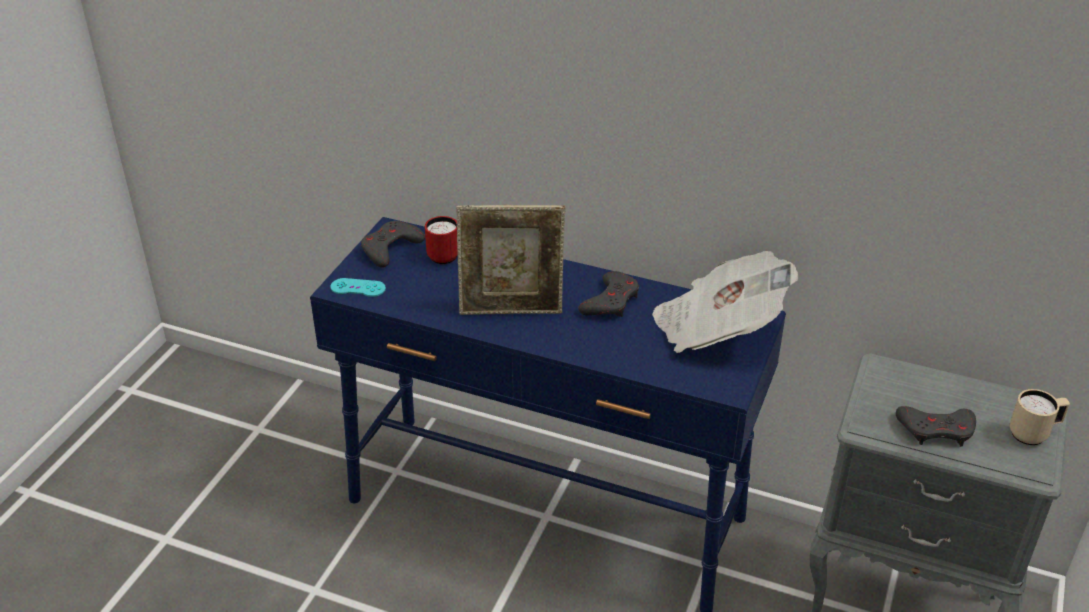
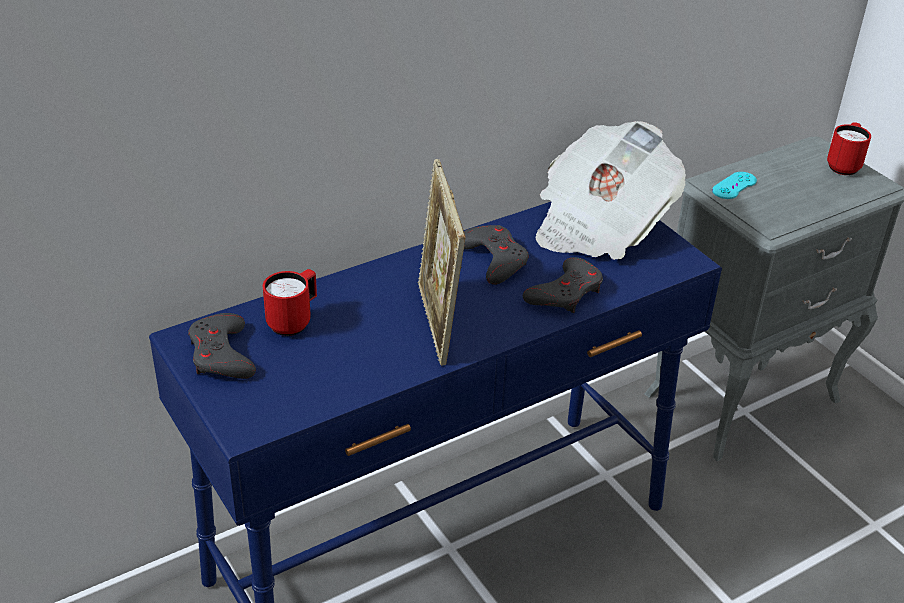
camera: 55 degrees left, 0 degrees up
(358, 288) = (264, 413): turquoise game controller -> turquoise game controller (734, 186)
(511, 310) = (437, 324): picture frame -> picture frame turned 135 degrees clockwise
(936, 430) = (805, 200): grey game controller -> grey game controller (565, 293)
(1033, 434) = (844, 165): beige mug -> red mug

